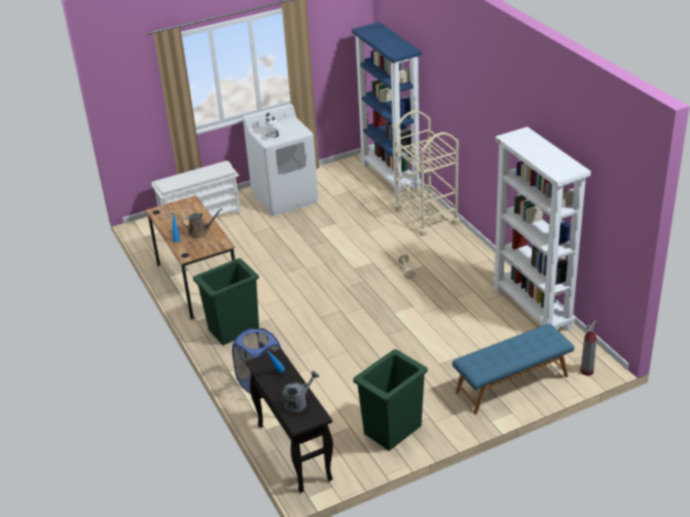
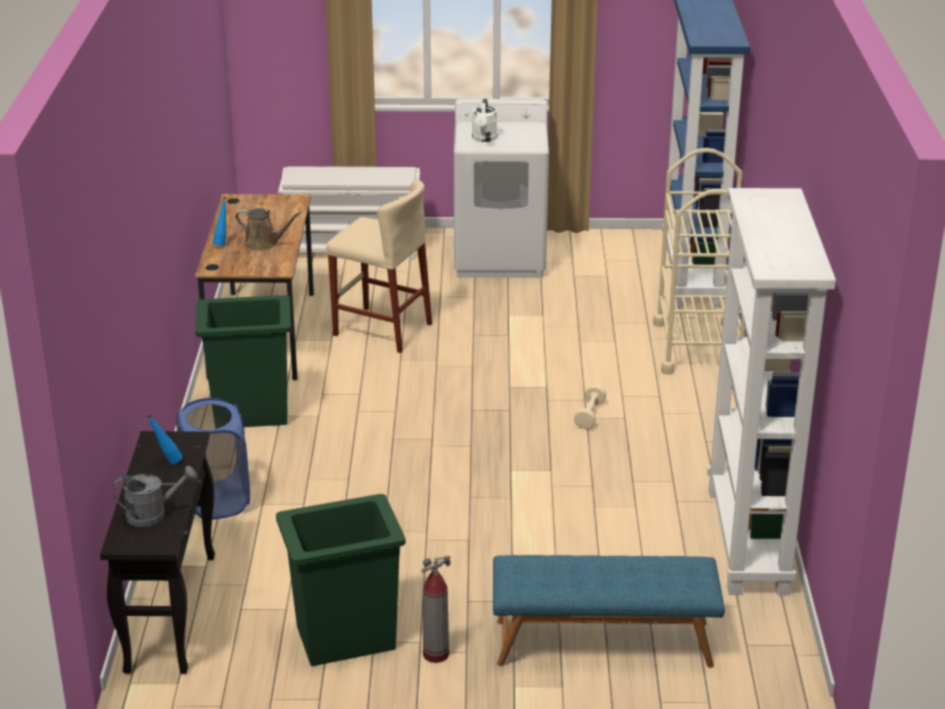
camera: 25 degrees right, 5 degrees down
(260, 259) = (382, 329): none -> beige stool
(586, 371) = (754, 671): fire extinguisher -> fire extinguisher (435, 654)

